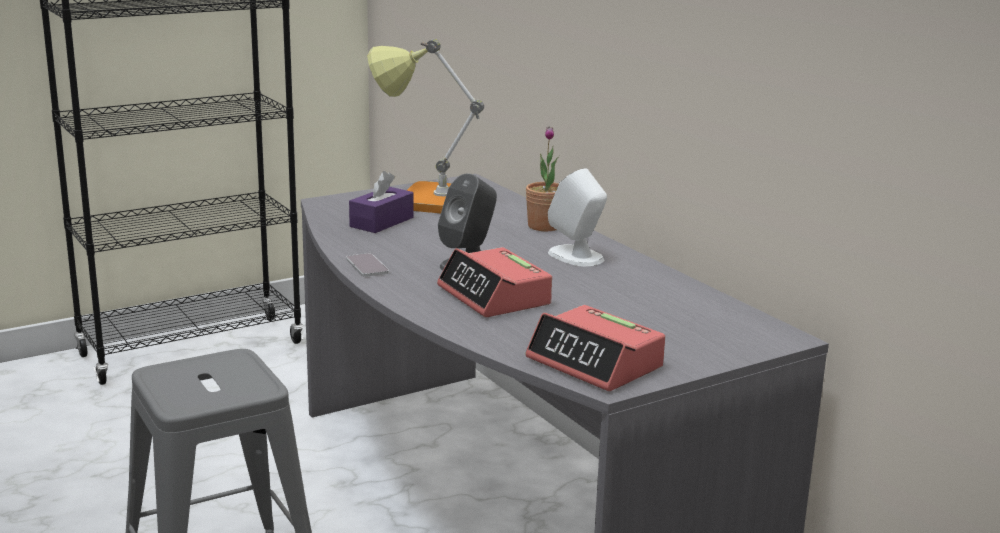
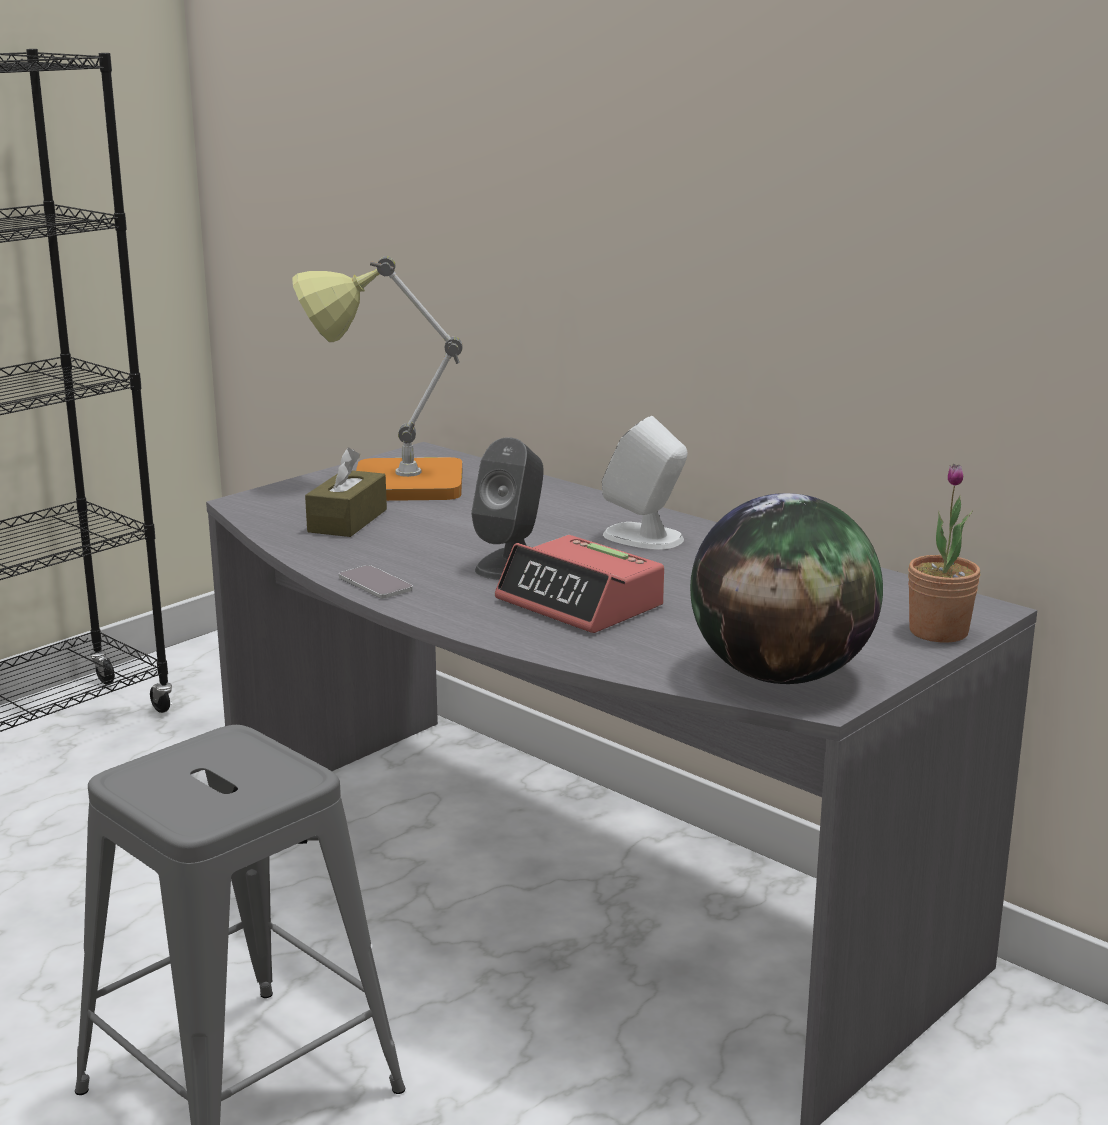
camera: 15 degrees left, 0 degrees up
(382, 222) = (347, 521): purple tissue box -> brown tissue box
(544, 226) = (571, 502): potted plant -> potted plant (938, 632)
(595, 363) = (781, 675): alarm clock -> globe

